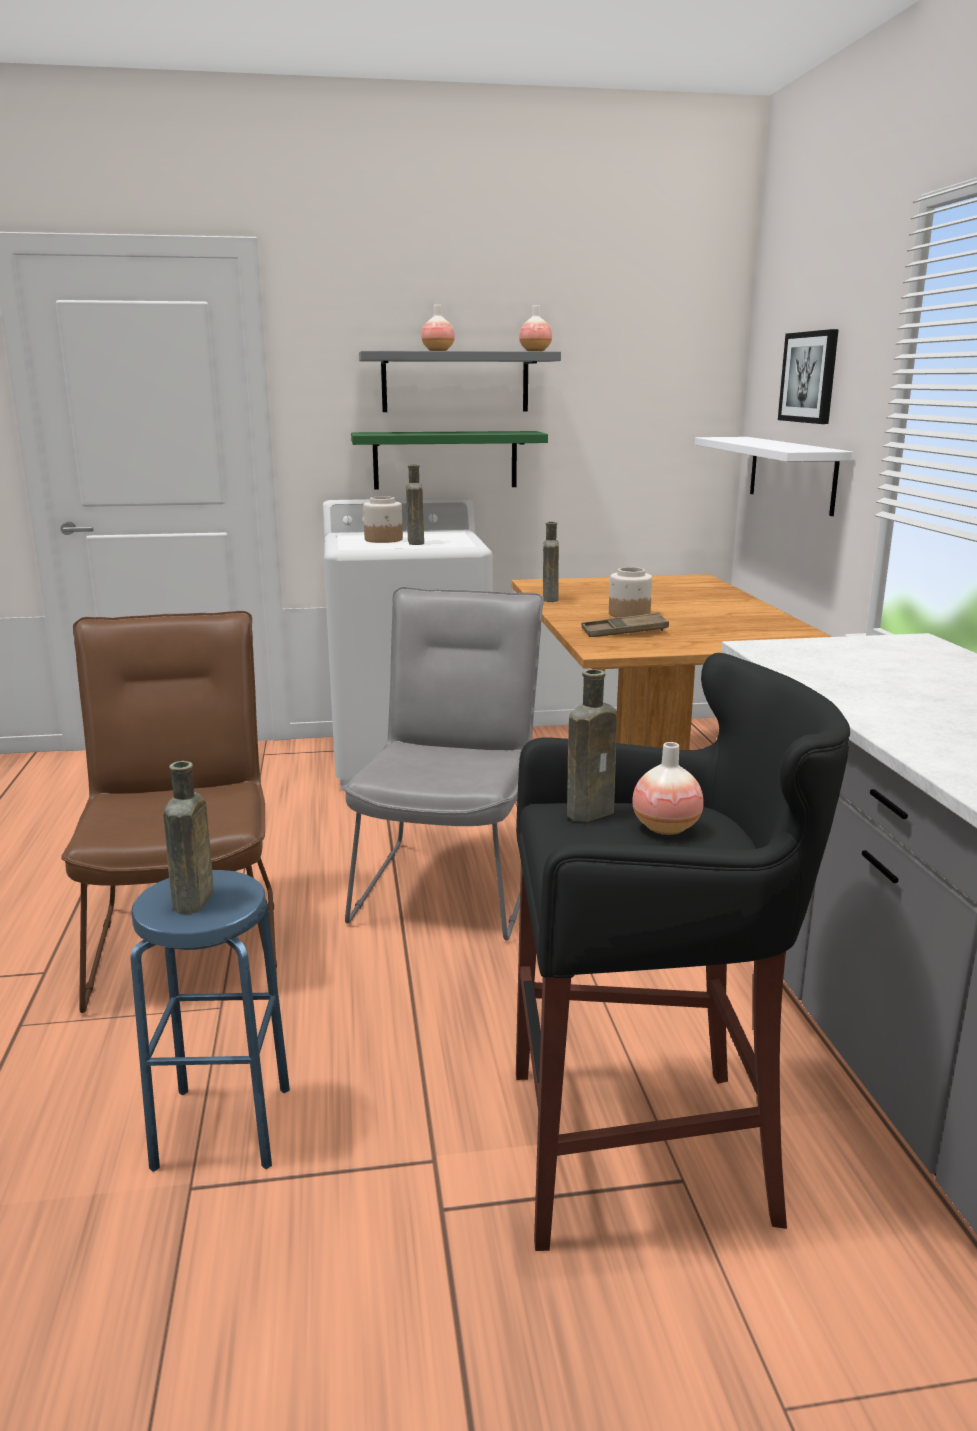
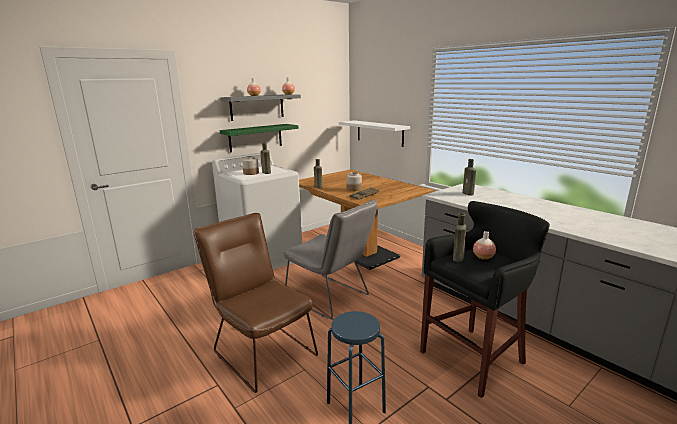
camera: 30 degrees left, 0 degrees up
(192, 902) = (356, 326): brown bottle -> brown bottle (468, 194)
(451, 882) = (330, 298): grey chair -> grey chair turned 150 degrees clockwise
(810, 377) = (385, 101): picture -> none

